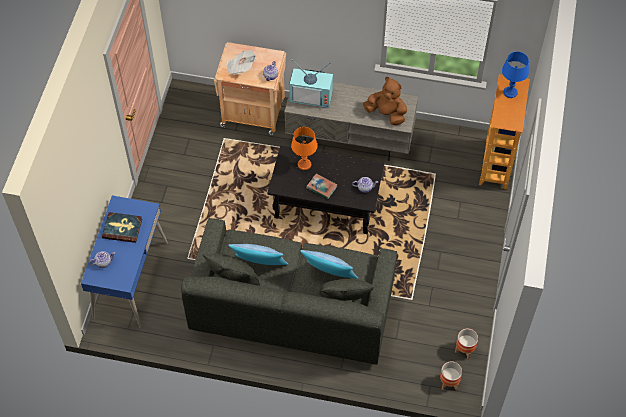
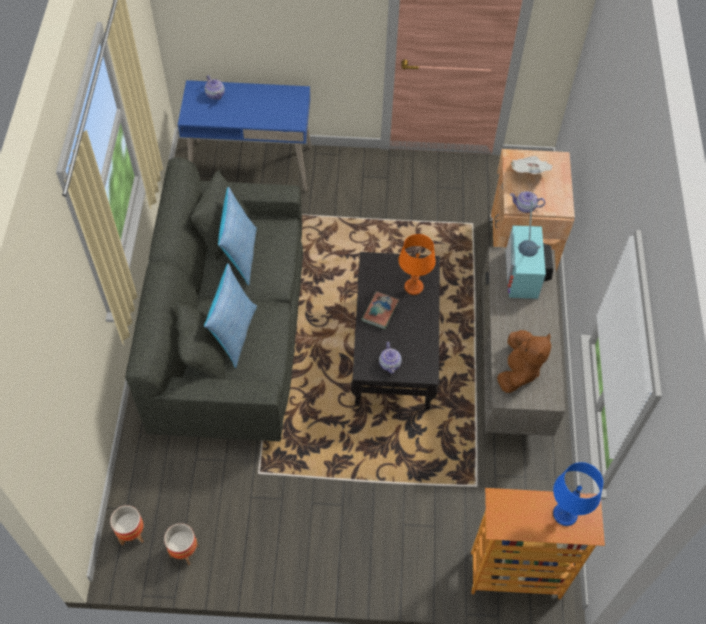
camera: 80 degrees right, 0 degrees up
(122, 228) = (264, 103): book -> none

